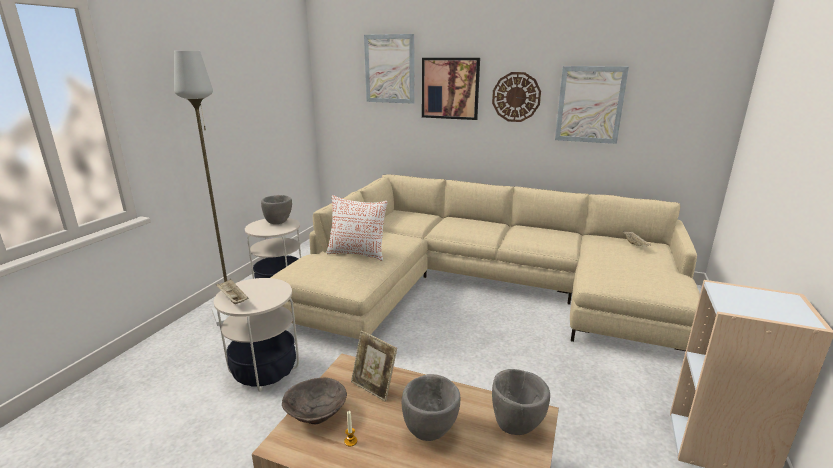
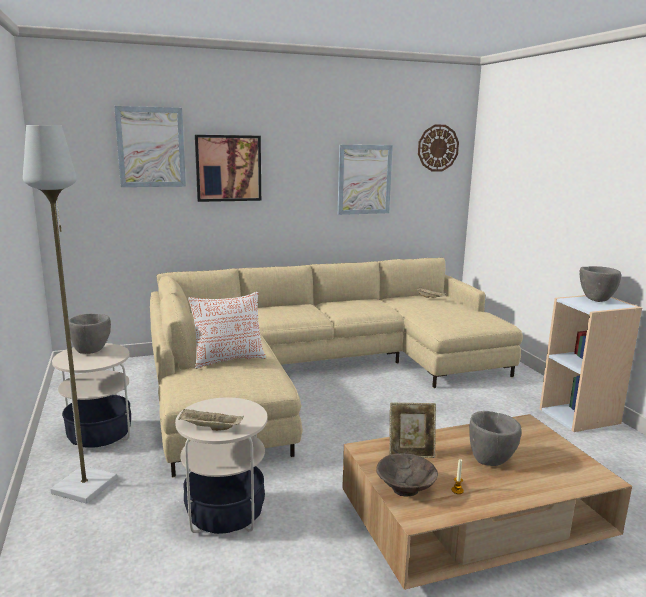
camera: 40 degrees left, 5 degrees down
(516, 97) = (298, 175): wall clock -> wall clock (438, 148)
(516, 424) = (526, 432): grey bowl -> grey bowl (596, 299)

